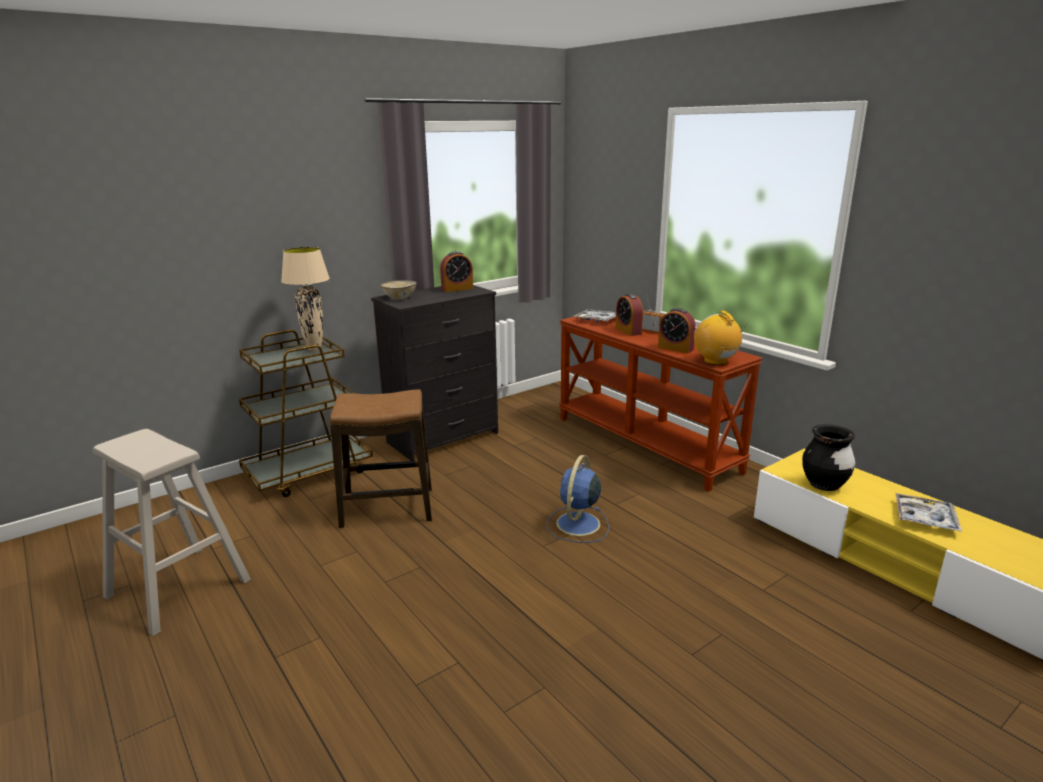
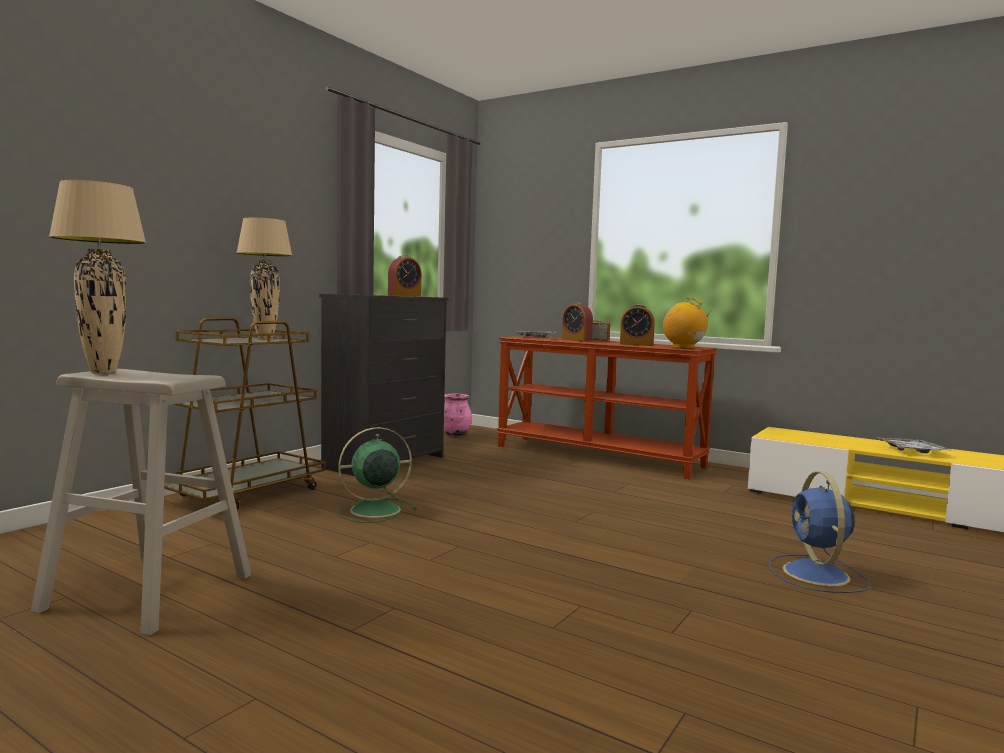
camera: 20 degrees left, 15 degrees down
(124, 441) = (103, 372): none -> beige table lamp
(387, 508) = (373, 510): stool -> green fan
(399, 298) = (352, 294): bowl -> none
(535, 396) = (455, 434): none -> pink vase
(577, 525) = (593, 506): blue fan -> blue fan (817, 575)
(824, 485) = (813, 441): black vase -> none

